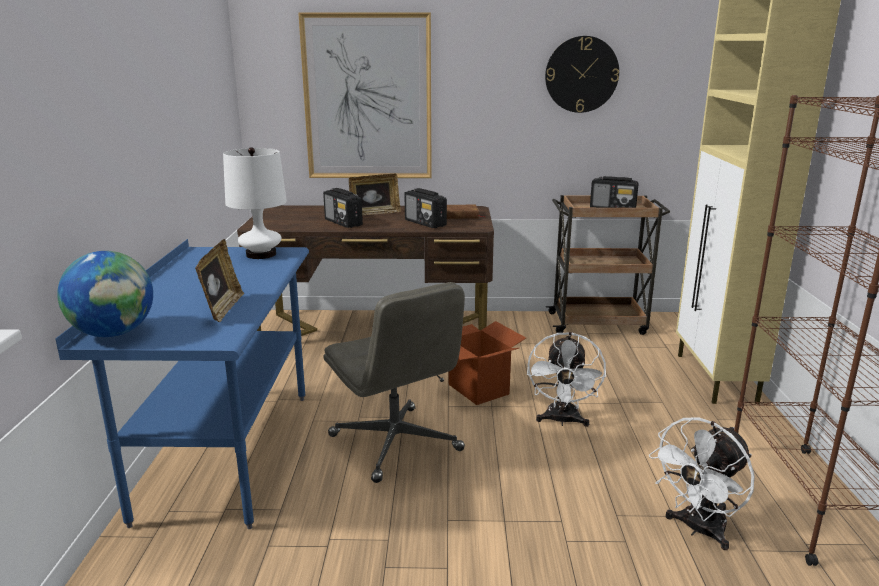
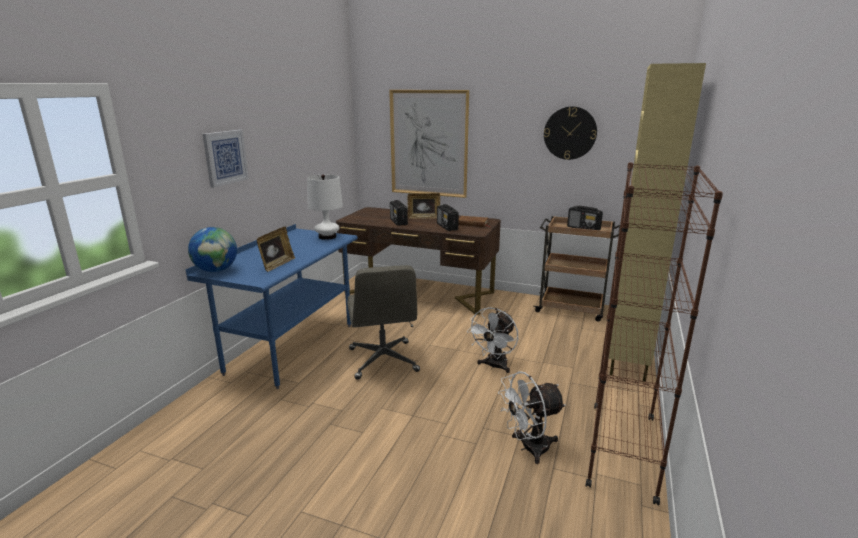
camera: 20 degrees right, 0 degrees up
(91, 120) = (225, 157): none -> picture
(478, 389) = (455, 338): cardboard box -> none

